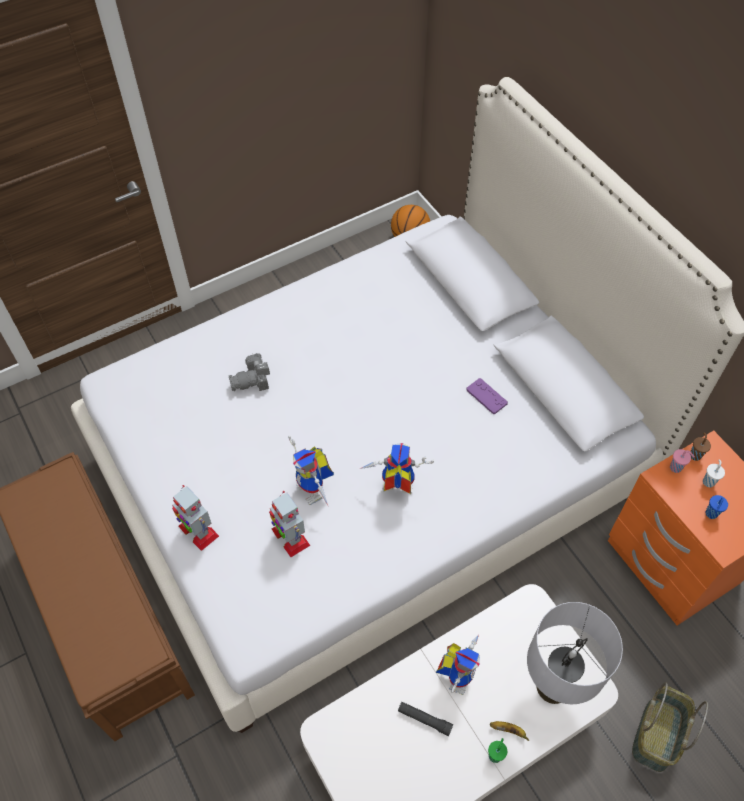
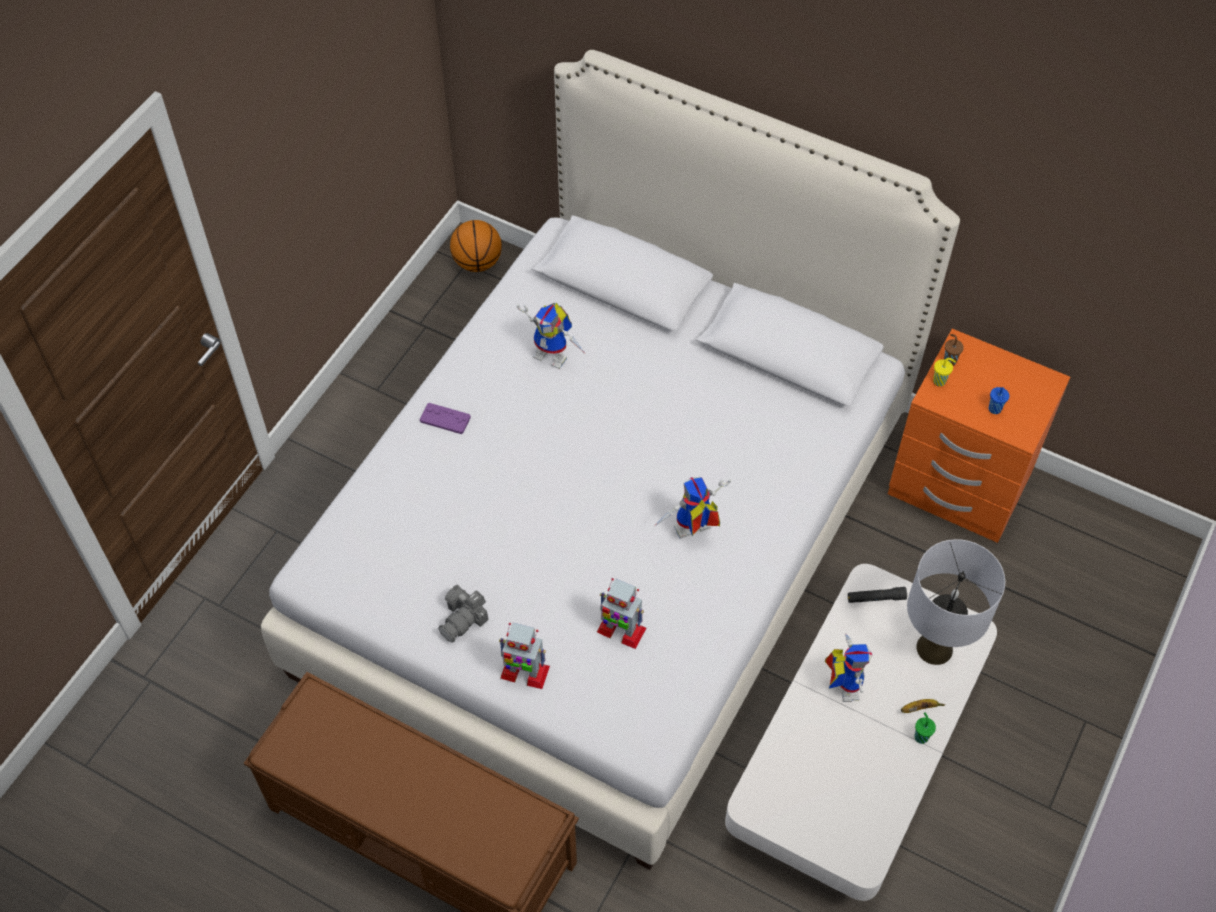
camera: 30 degrees left, 0 degrees up
(252, 380) = (470, 495): camera -> camera (464, 619)
(314, 490) = (613, 573): toy robot -> toy robot (555, 355)
(424, 719) = (838, 741): black flashlight -> black flashlight (876, 598)
(486, 396) = (720, 397): purple game controller -> purple game controller (445, 419)
(657, 735) = (1037, 653): basket -> none
(676, 468) = (940, 381): pink cup -> yellow cup
(708, 481) = (975, 380): white cup -> none

